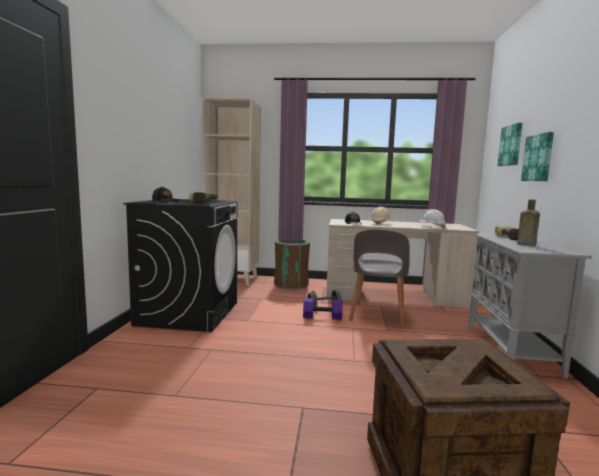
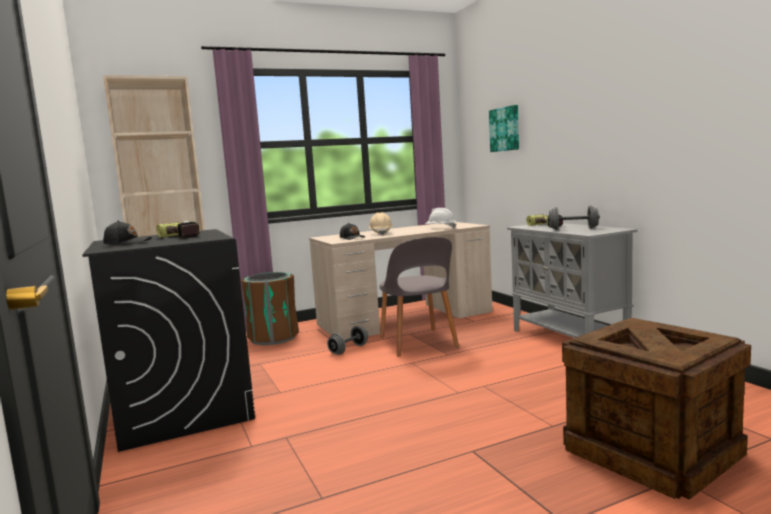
camera: 30 degrees left, 0 degrees up
(322, 316) = (364, 361): purple dumbbell -> none
(524, 244) = (573, 229): brown bottle -> grey dumbbell
(539, 158) = (549, 141): picture -> none

